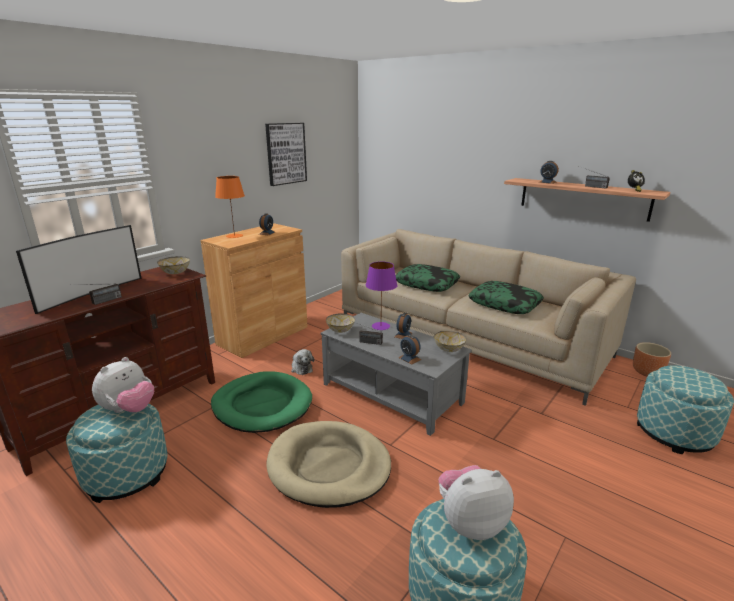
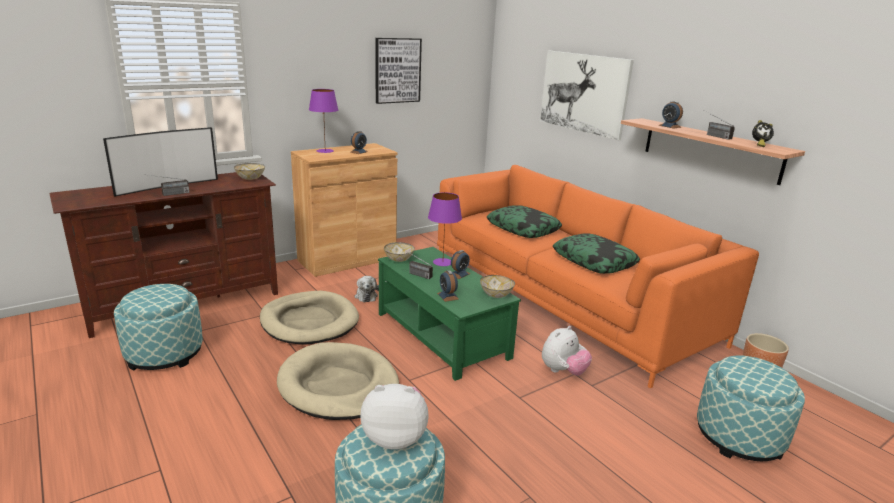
camera: 15 degrees right, 0 degrees up
(129, 409) = (170, 293): plush toy -> plush toy (563, 371)
(234, 236) = (325, 151): orange table lamp -> purple table lamp
(262, 405) = (309, 321): green dog bed -> beige dog bed
(392, 393) = (443, 335): grey coffee table -> green coffee table
(456, 161) = (583, 93): none -> picture
(468, 337) = (564, 296): beige sofa -> orange sofa

